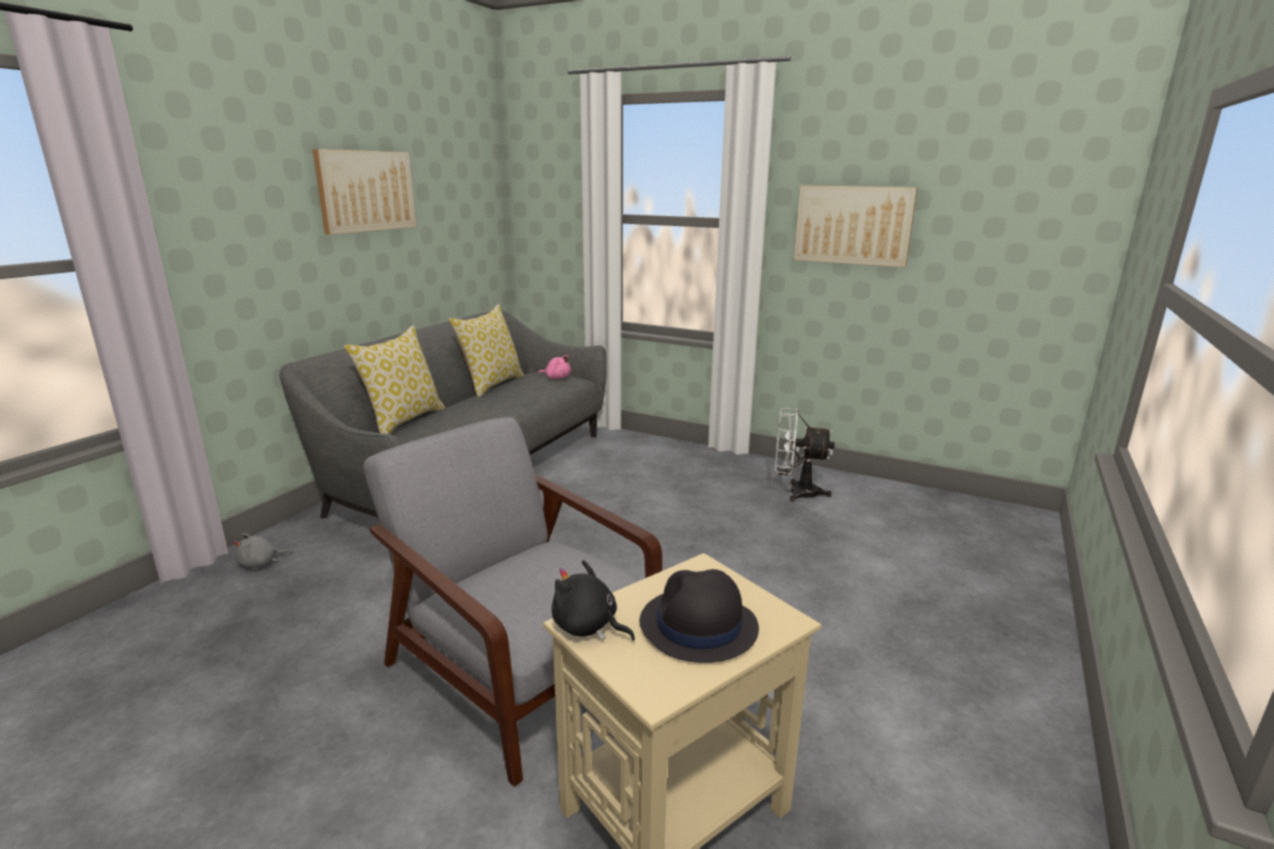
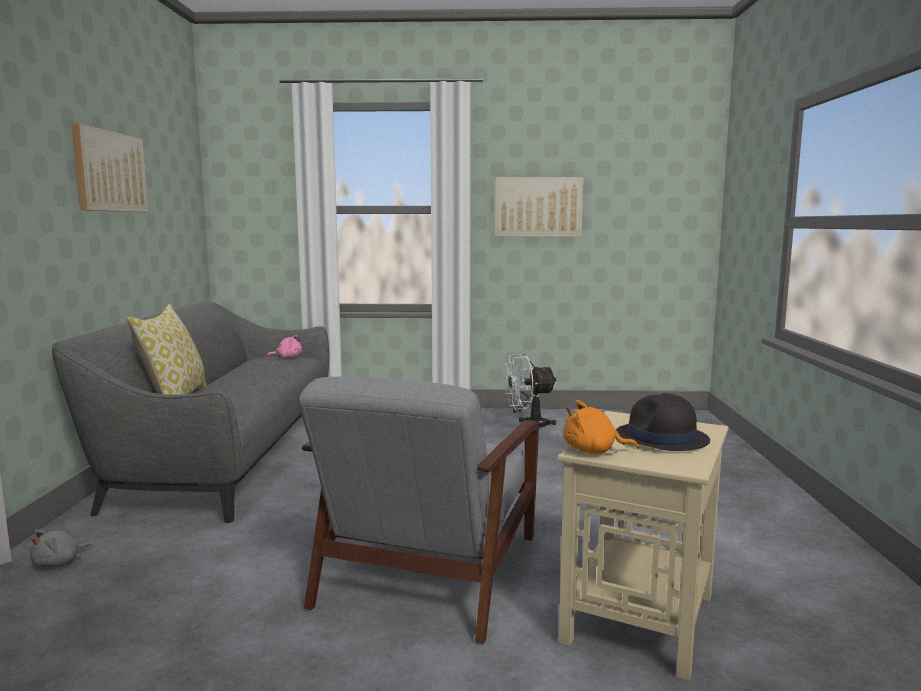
camera: 25 degrees left, 10 degrees down
(491, 385) = (228, 368): pillow -> none
(518, 668) = (428, 572): grey armchair -> grey armchair turned 90 degrees counterclockwise
(588, 627) = (593, 451): black plush toy -> orange plush toy

